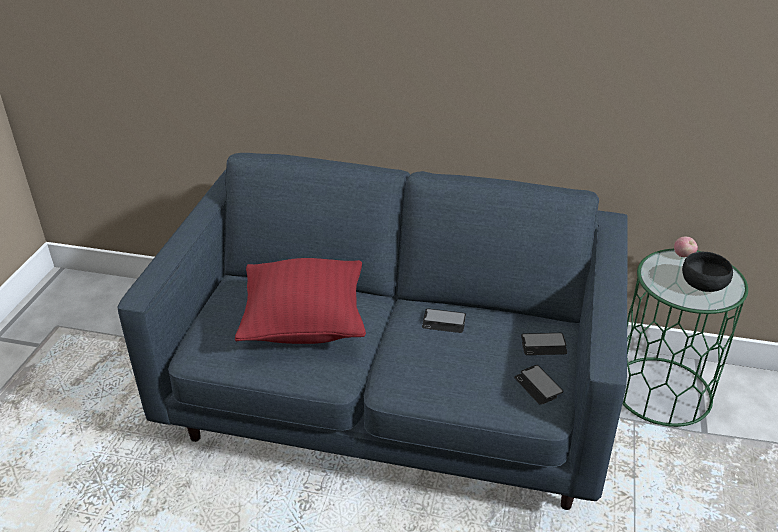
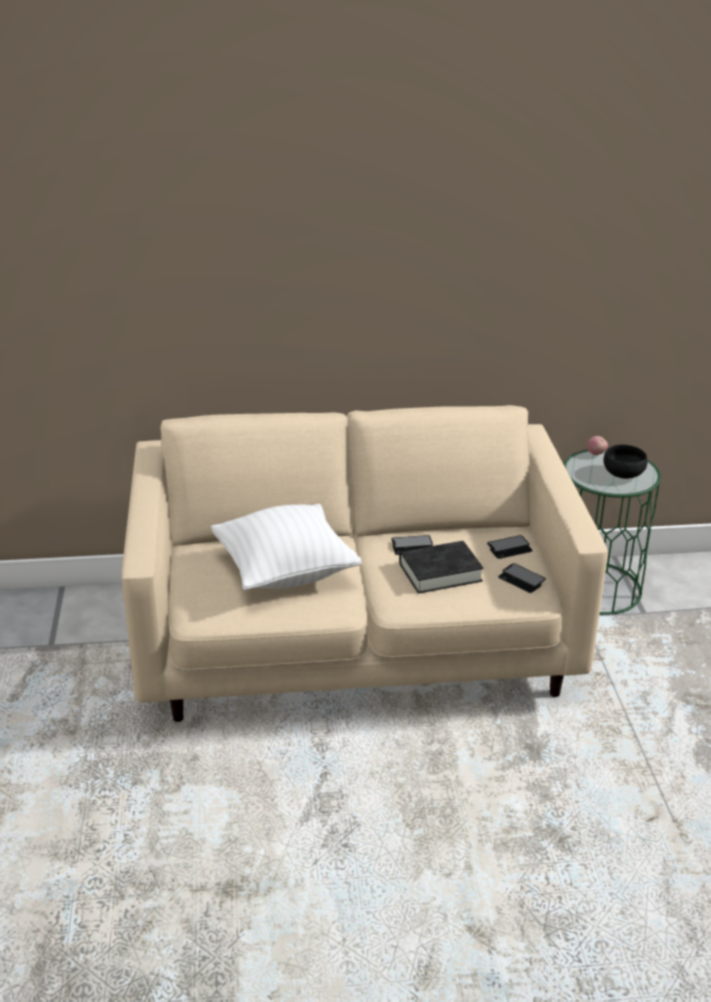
camera: 20 degrees left, 5 degrees down
(305, 325) = (285, 572): red pillow -> white pillow
(390, 400) = (354, 646): blue sofa -> beige sofa
(456, 358) = (440, 572): none -> black book

